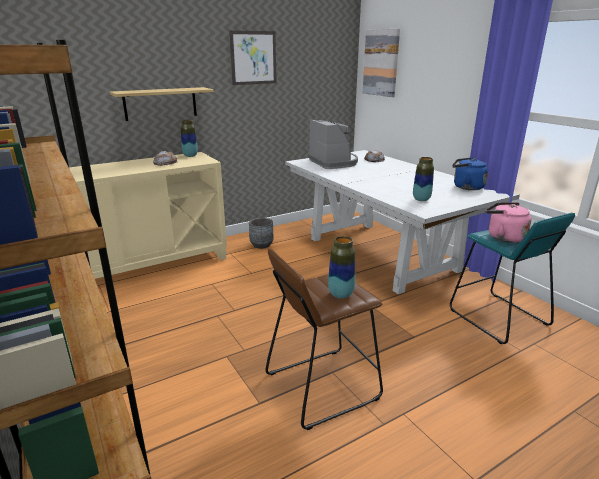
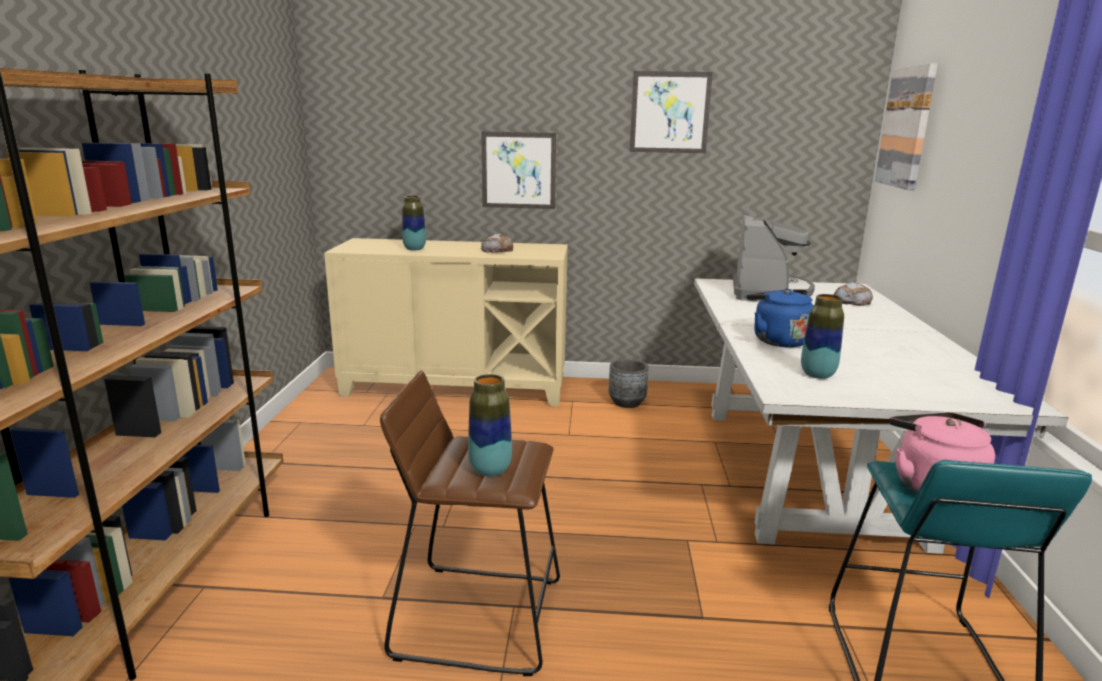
camera: 35 degrees right, 5 degrees down
(160, 103) = (518, 170): shelf -> picture
(190, 156) = (543, 247): vase -> vase (414, 249)
(466, 187) = (957, 377): blue kettle -> blue kettle (777, 340)

